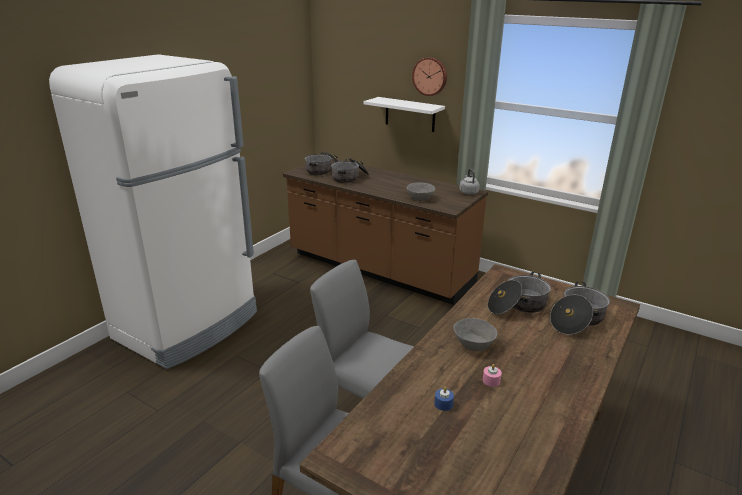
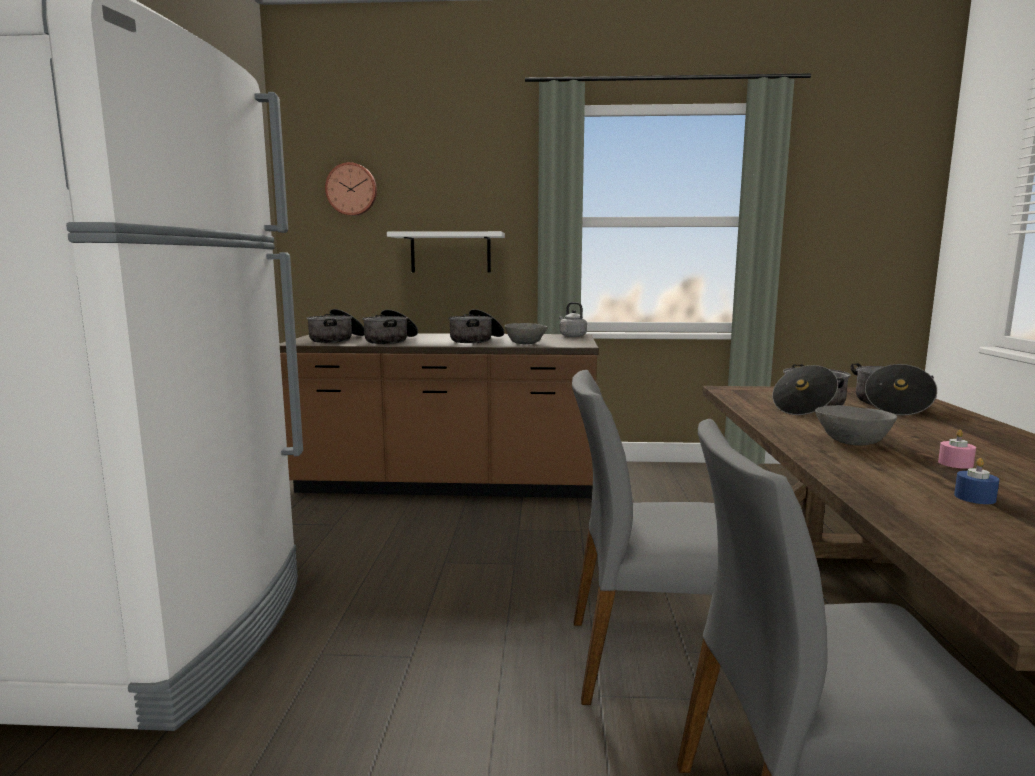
camera: 30 degrees left, 15 degrees down
(399, 187) = (476, 340): none -> cooking pot
(430, 76) = (479, 195): wall clock -> wall clock (352, 189)

